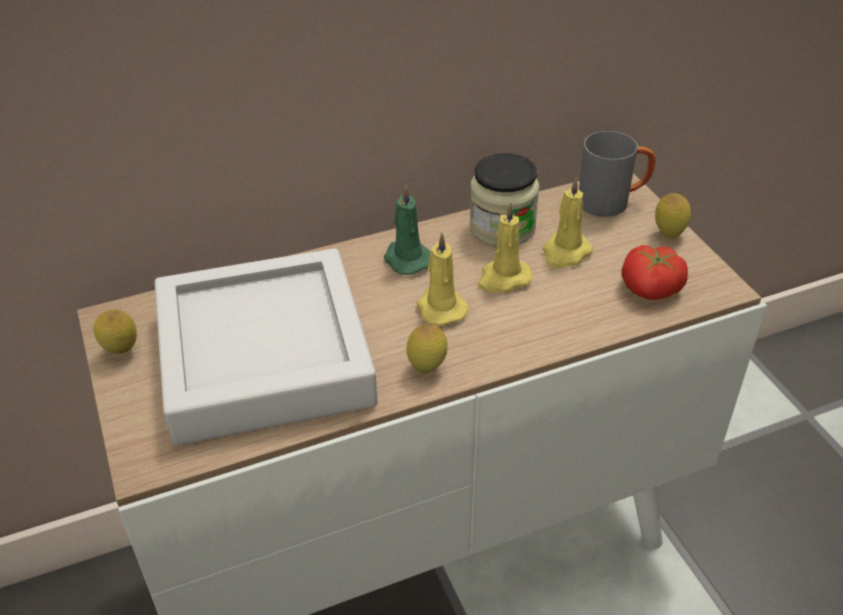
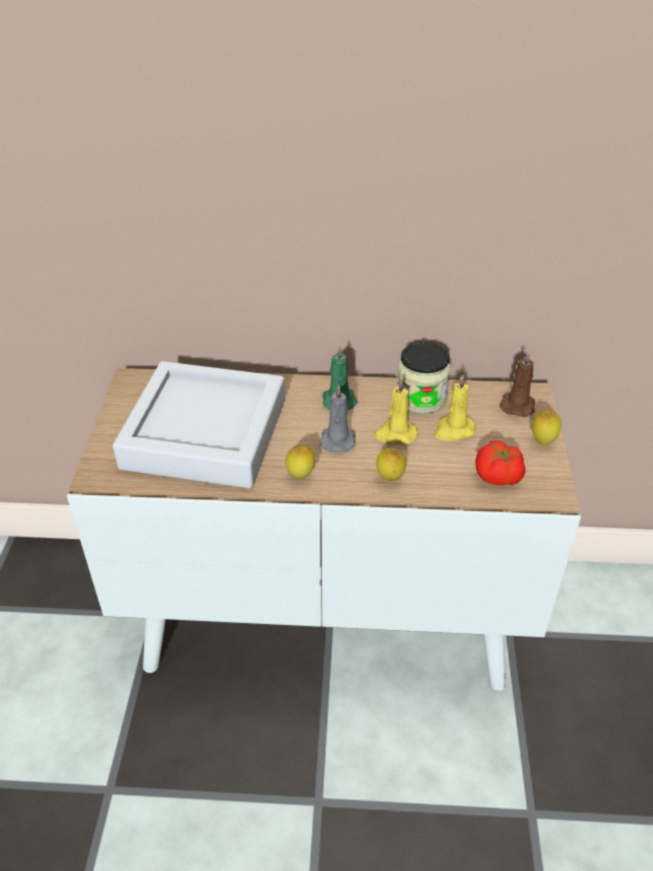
camera: 25 degrees right, 0 degrees up
(122, 351) = (125, 402): lemon -> lemon (390, 479)
(440, 307) = (338, 439): yellow candle -> grey candle
(612, 202) = (517, 405): grey mug -> brown candle

